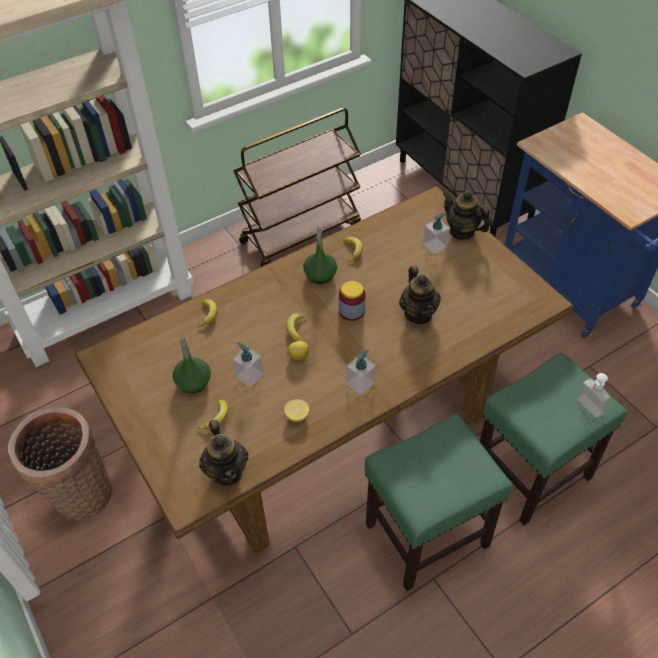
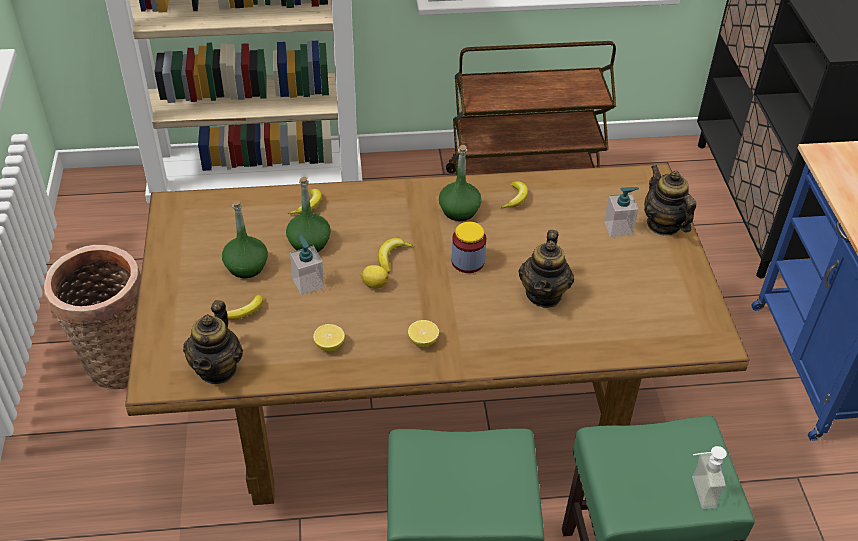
camera: 25 degrees right, 5 degrees down
(228, 344) = (309, 243): none -> green bottle
(360, 383) = (423, 341): soap dispenser -> lemon

